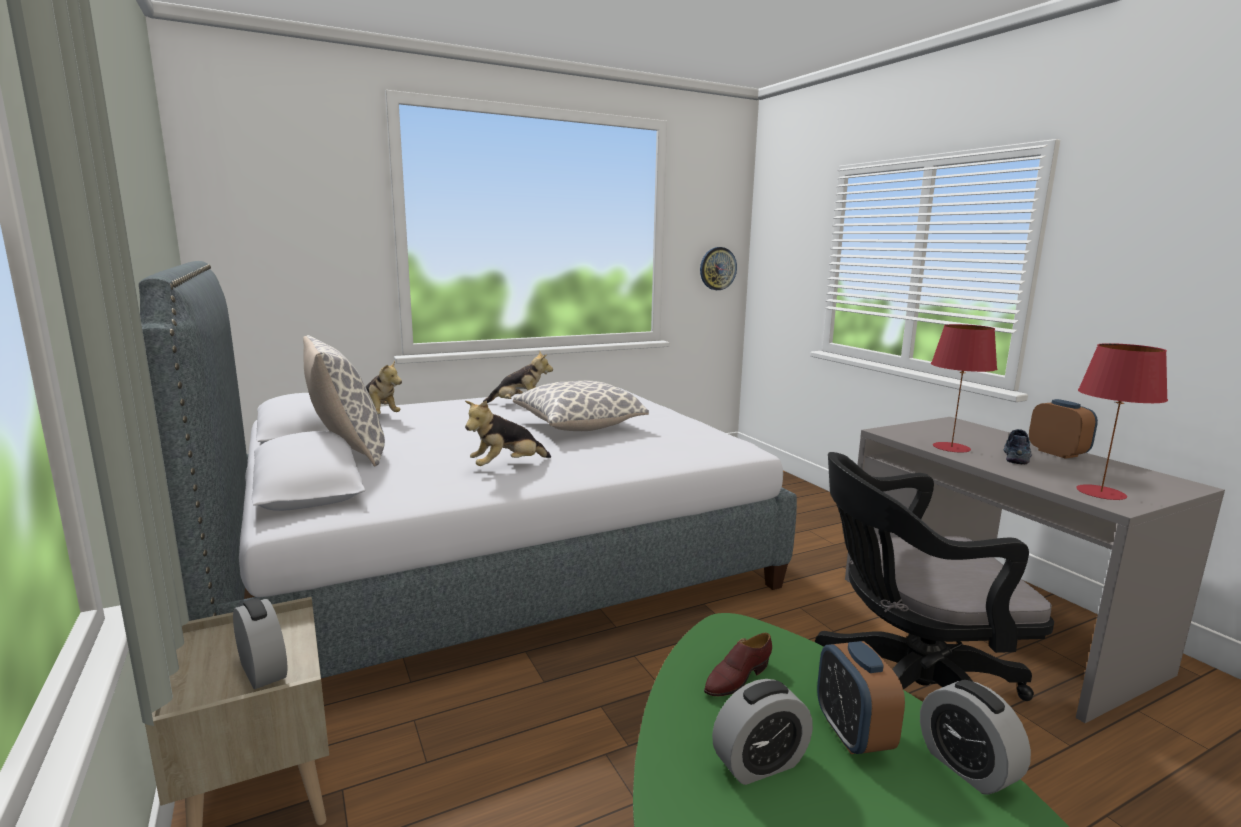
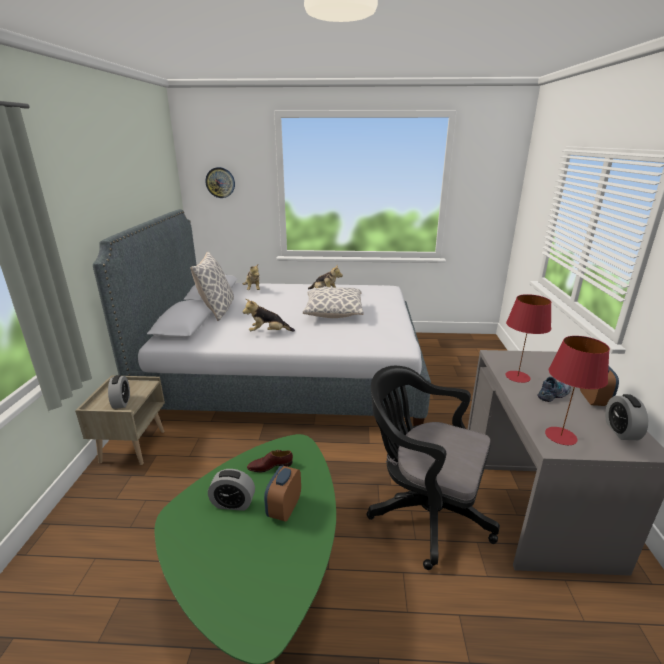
camera: 30 degrees right, 10 degrees up
(717, 268) = (490, 212): wall clock -> wall clock (220, 182)
(966, 767) = (312, 543): alarm clock -> alarm clock (621, 431)

